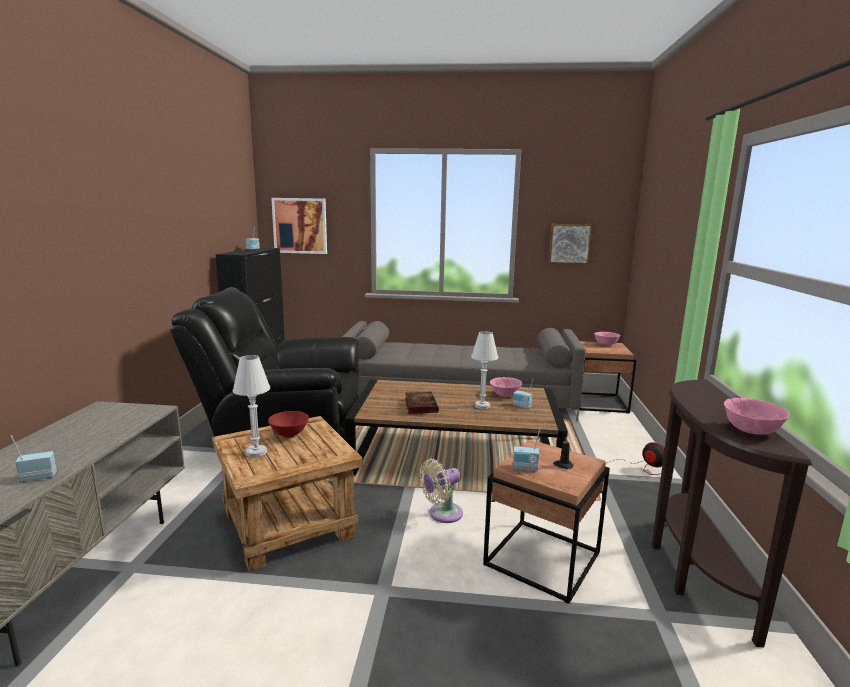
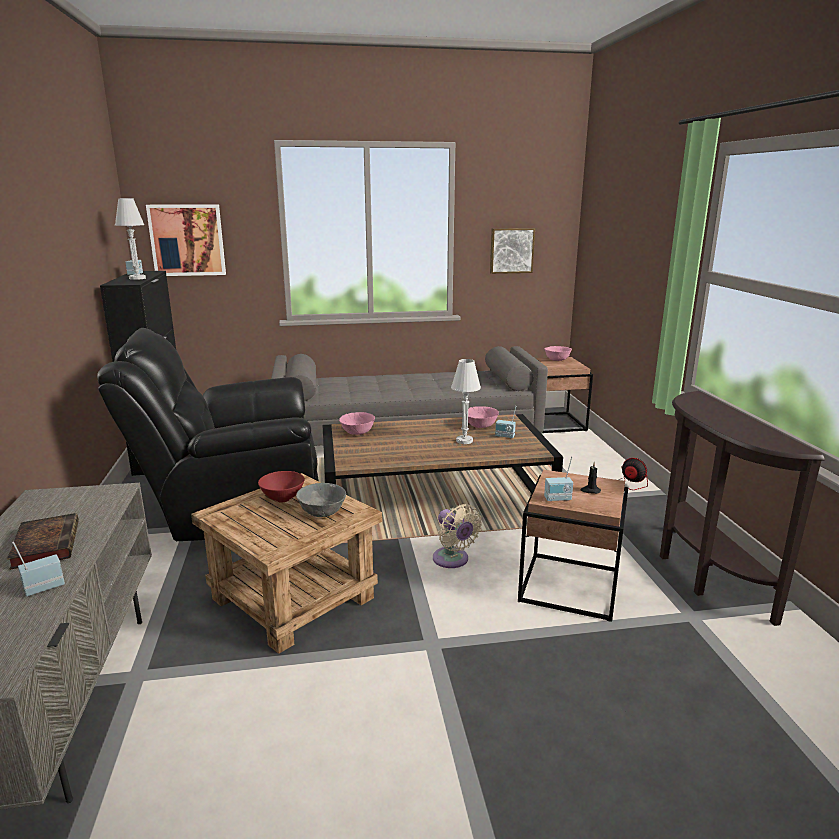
camera: 15 degrees left, 5 degrees up
(256, 452) = (259, 523): white table lamp -> white table lamp (137, 278)
(312, 451) = (322, 513): none -> grey bowl
(420, 405) = (398, 448): book -> book (45, 544)
(442, 514) = (452, 560): beige fan -> beige fan turned 75 degrees counterclockwise
(751, 431) = (766, 436): pink bowl -> pink bowl (357, 433)

